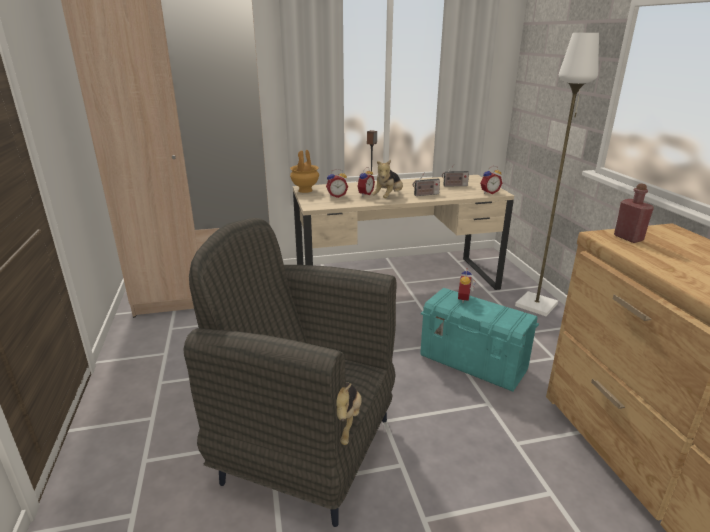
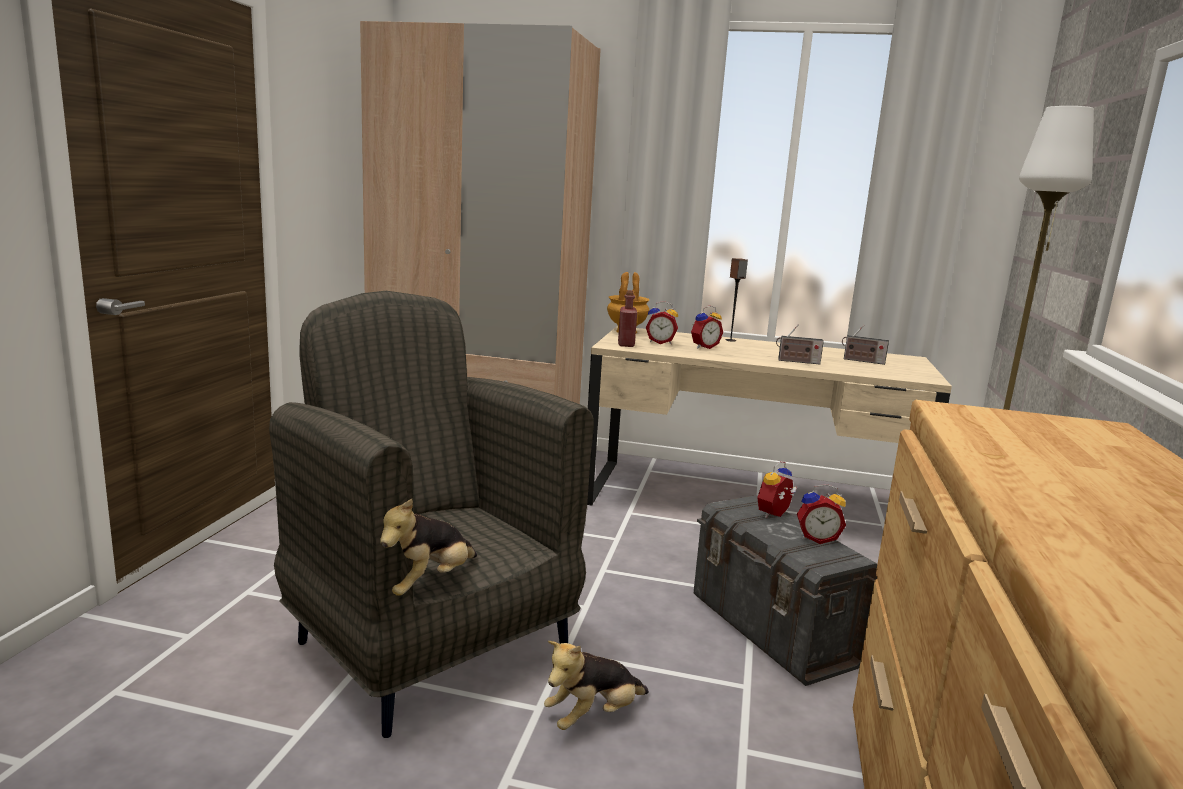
camera: 25 degrees right, 10 degrees down
(388, 198) = (733, 355): plush toy -> plush toy (593, 716)
(473, 363) = (772, 631): turquoise storage box -> grey storage box
(489, 192) = (910, 376): alarm clock -> alarm clock (817, 538)
(628, 238) = (991, 418): red bottle -> red bottle (626, 344)

